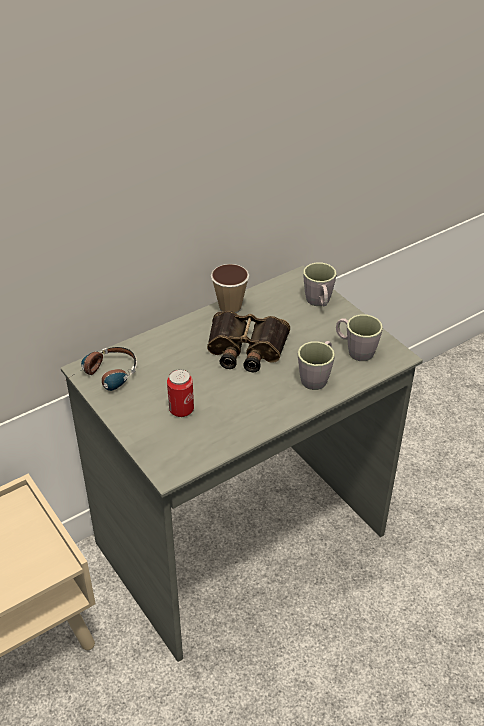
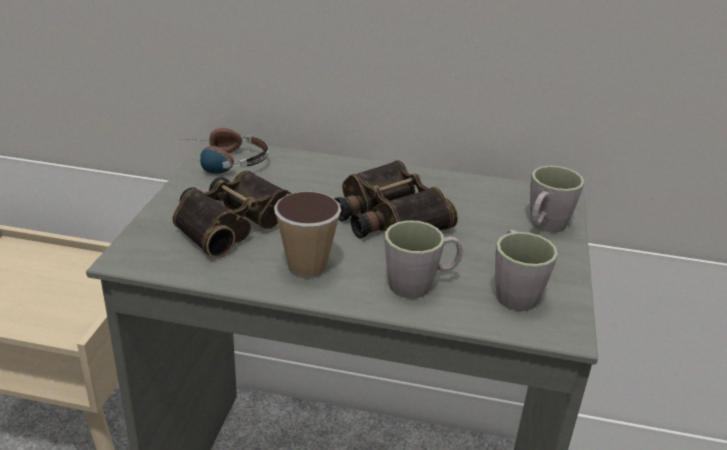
camera: 45 degrees right, 10 degrees down
(181, 410) = (233, 222): can -> binoculars
(230, 307) = (433, 178): cup -> cup (307, 267)

